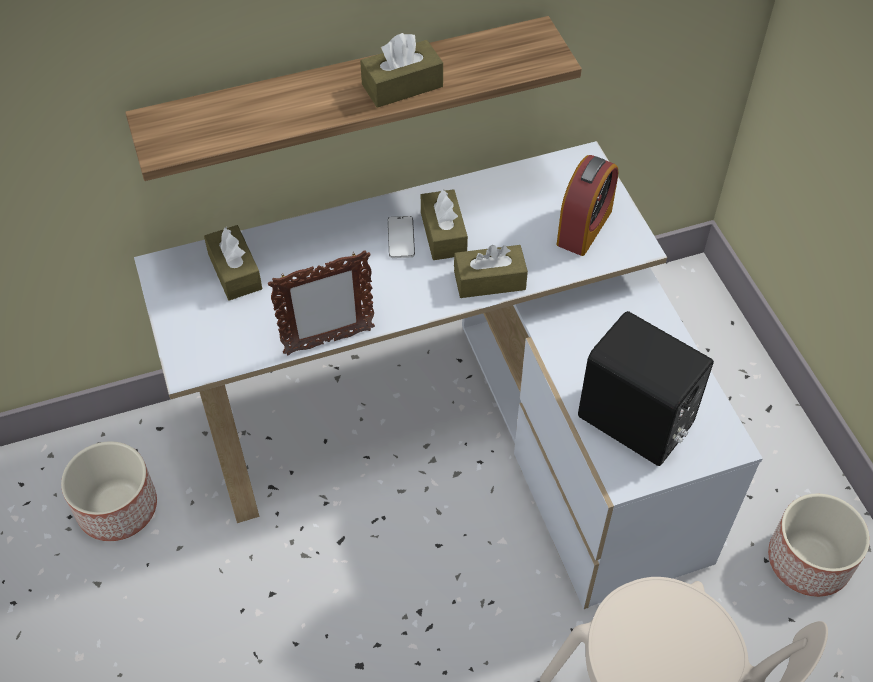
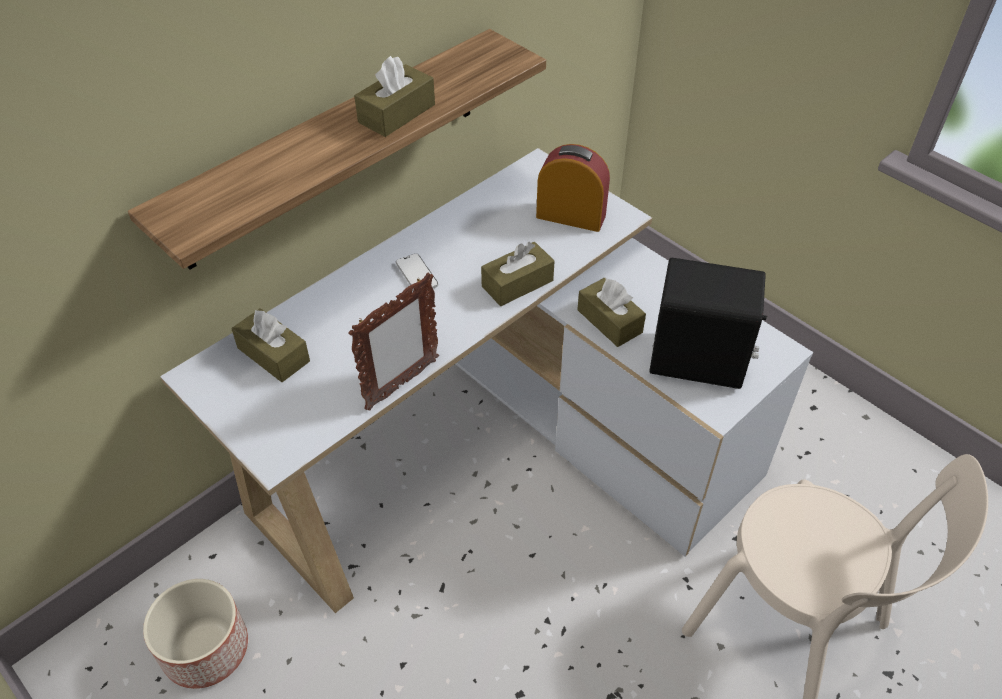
camera: 25 degrees left, 5 degrees down
(443, 234) = (453, 259): brown tissue box -> brown tissue box (609, 321)
(584, 227) = (571, 216): alarm clock -> alarm clock turned 75 degrees counterclockwise
(809, 560) = (831, 443): planter -> none

